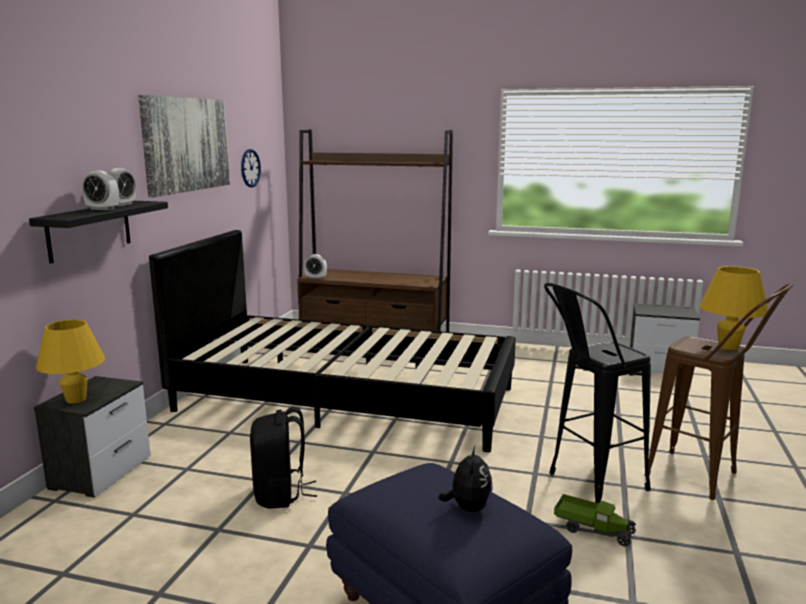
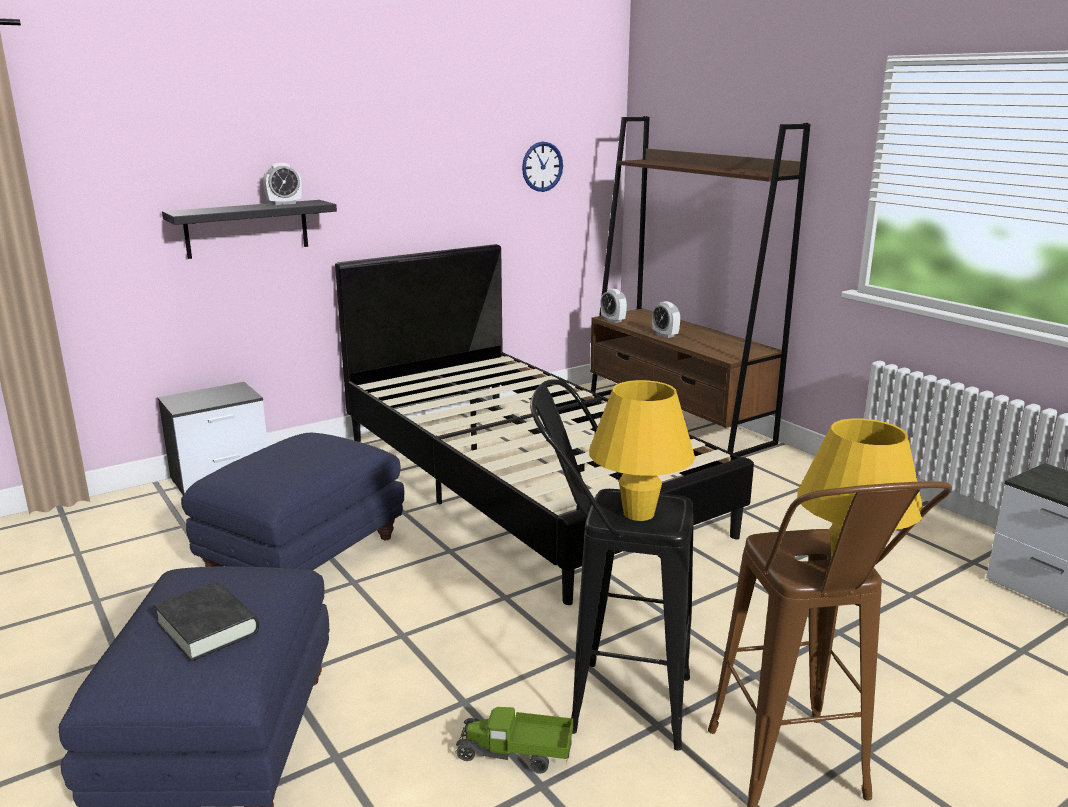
camera: 40 degrees right, 5 degrees up
(76, 399) = (191, 399): yellow table lamp -> yellow table lamp (638, 513)
(102, 209) = (247, 207): alarm clock -> alarm clock (665, 335)
(186, 144) = (416, 136): picture -> none
(281, 494) = (303, 558): black backpack -> blue ottoman
(468, 508) = (207, 627): plush toy -> black book
(593, 530) = (515, 754): toy truck -> toy truck turned 120 degrees clockwise

